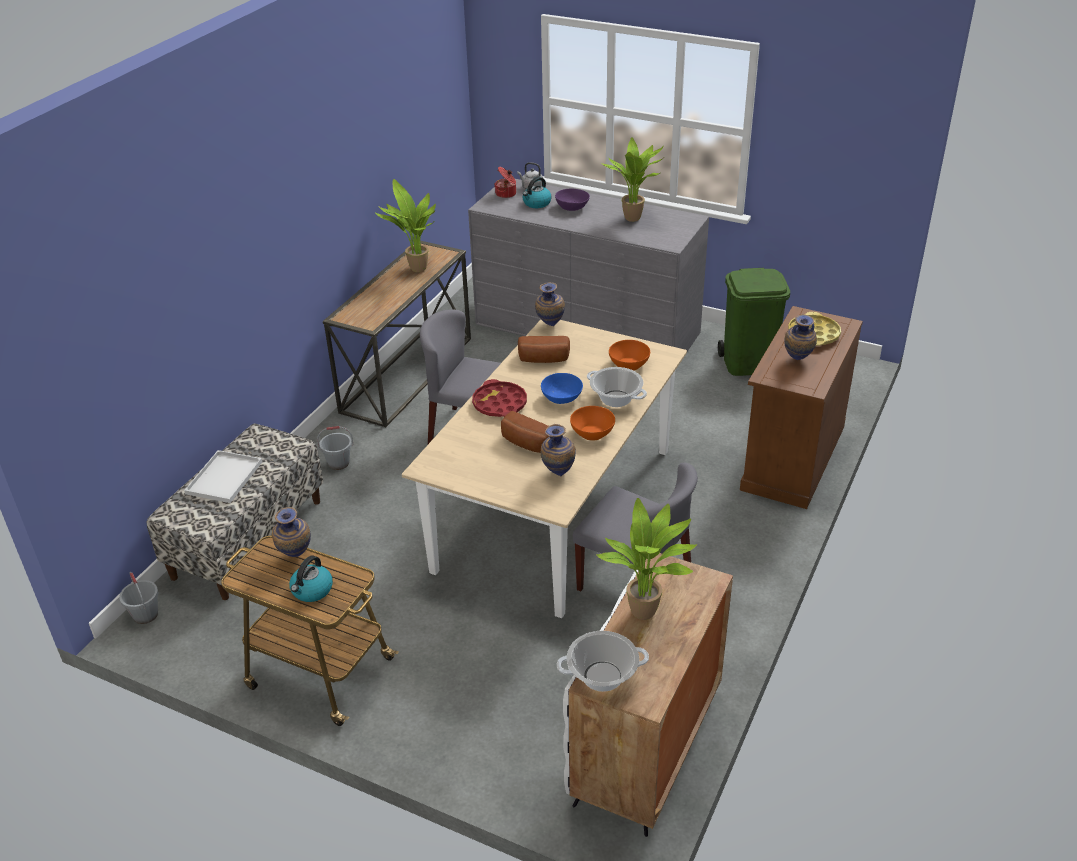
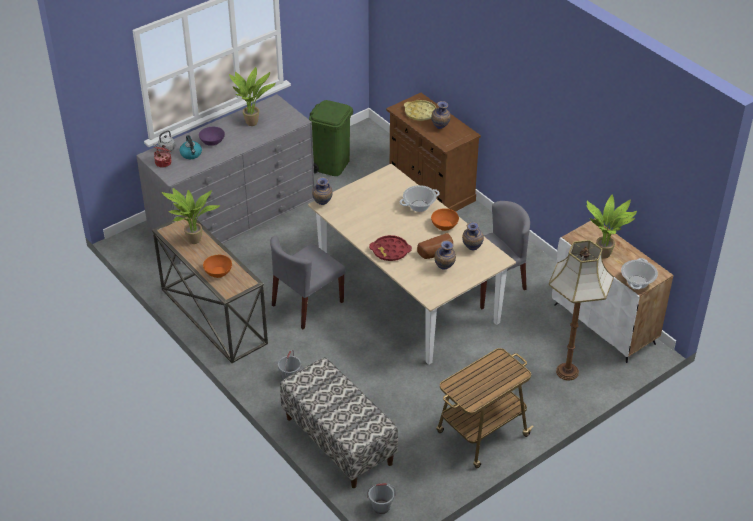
camera: 65 degrees left, 5 degrees up
(224, 476) = (332, 407): white tray -> none
(295, 556) = (466, 376): vase -> vase (444, 269)
(312, 590) = (499, 376): kettle -> none
(503, 733) = (568, 372): none -> floor lamp
(544, 360) = (358, 219): bread -> none
(562, 398) = (403, 225): blue bowl -> none
(628, 364) = (389, 189): orange bowl -> orange bowl (218, 272)

